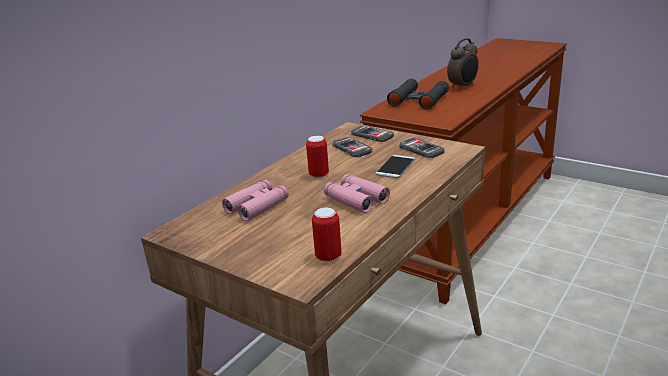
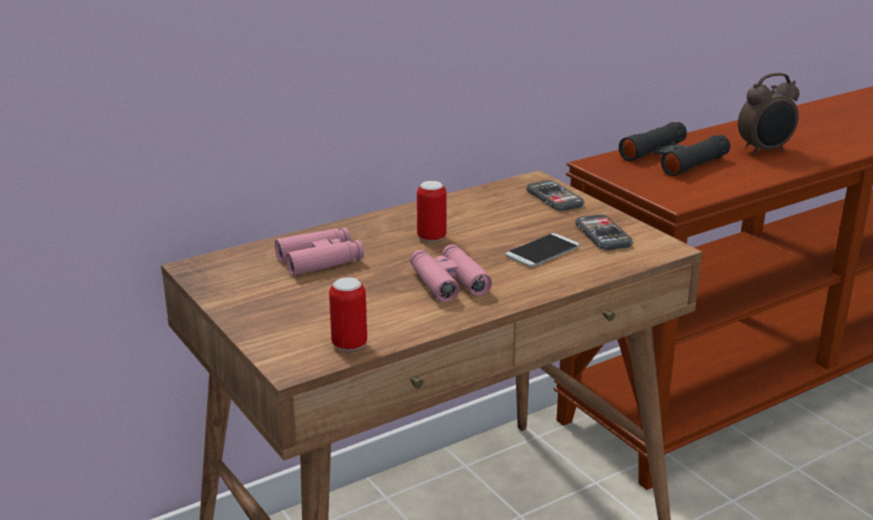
camera: 20 degrees right, 0 degrees up
(352, 148) = (508, 211): phone -> none

